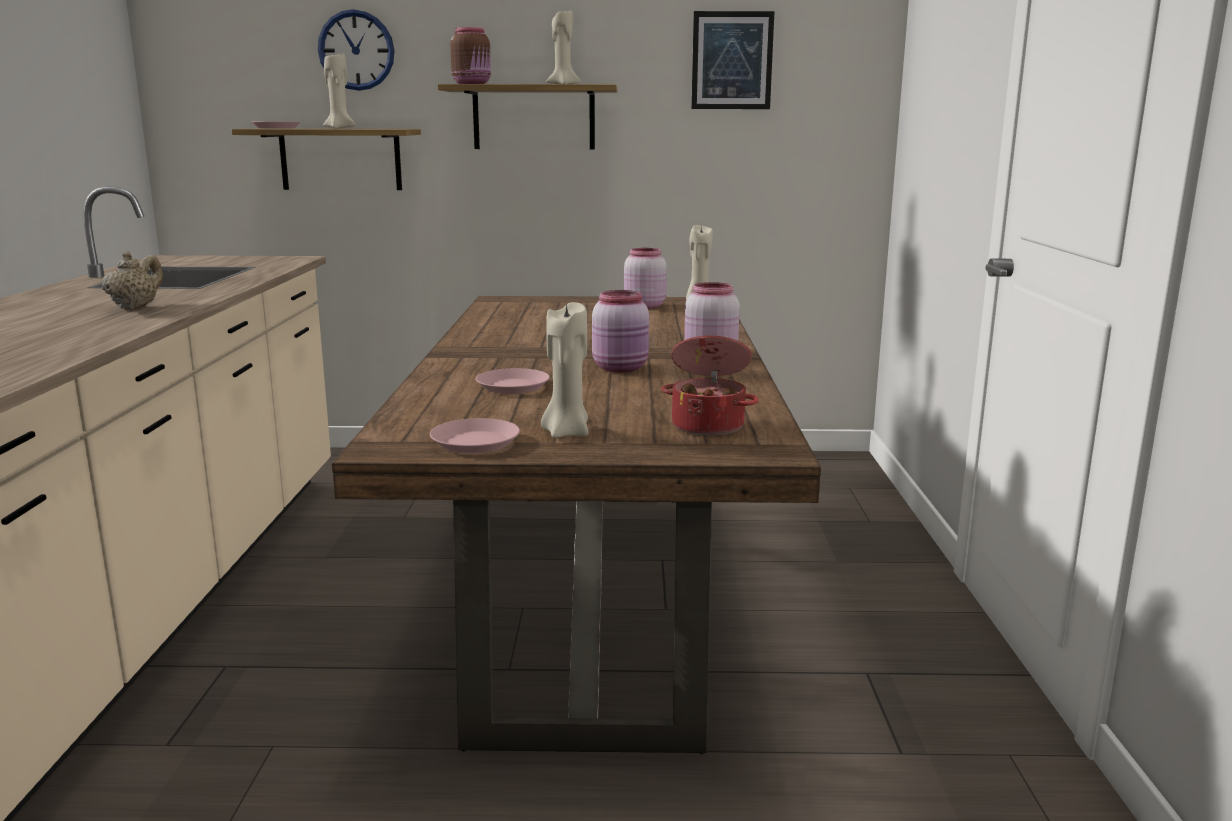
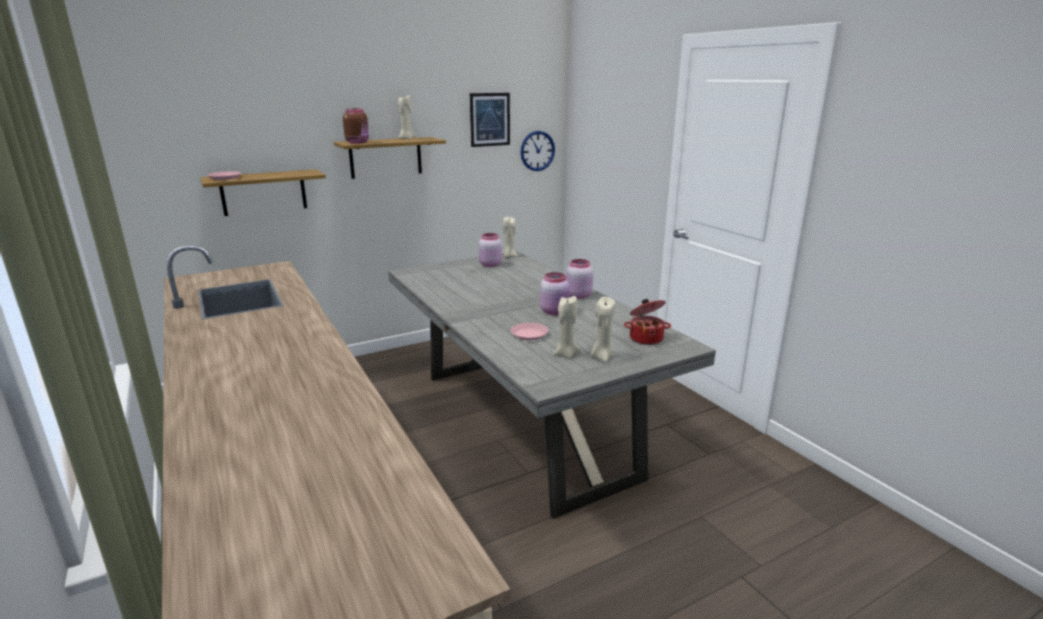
camera: 30 degrees left, 5 degrees up
(136, 307) = (287, 330): beige teapot -> none
(340, 128) = (274, 175): beige candle -> beige candle (565, 354)
(356, 50) = (269, 121): wall clock -> wall clock (537, 151)
(475, 442) = (576, 372): pink plate -> none
(593, 594) = (522, 423): brown dining table -> grey dining table

